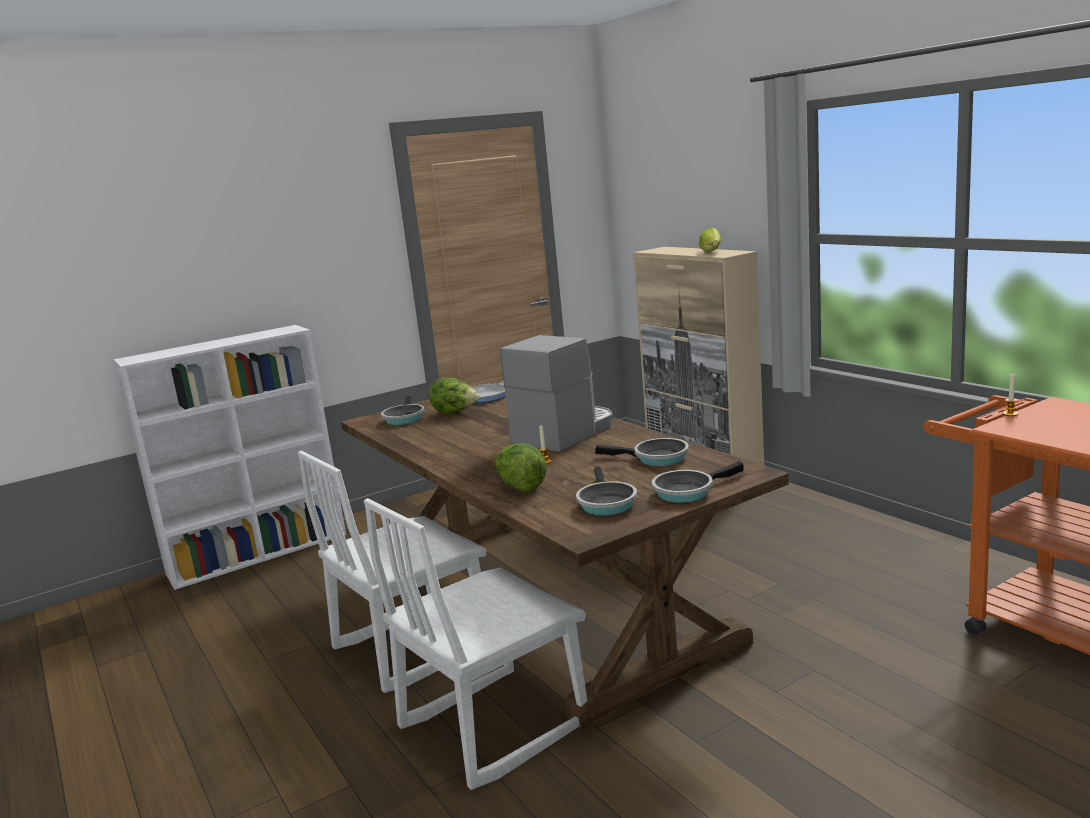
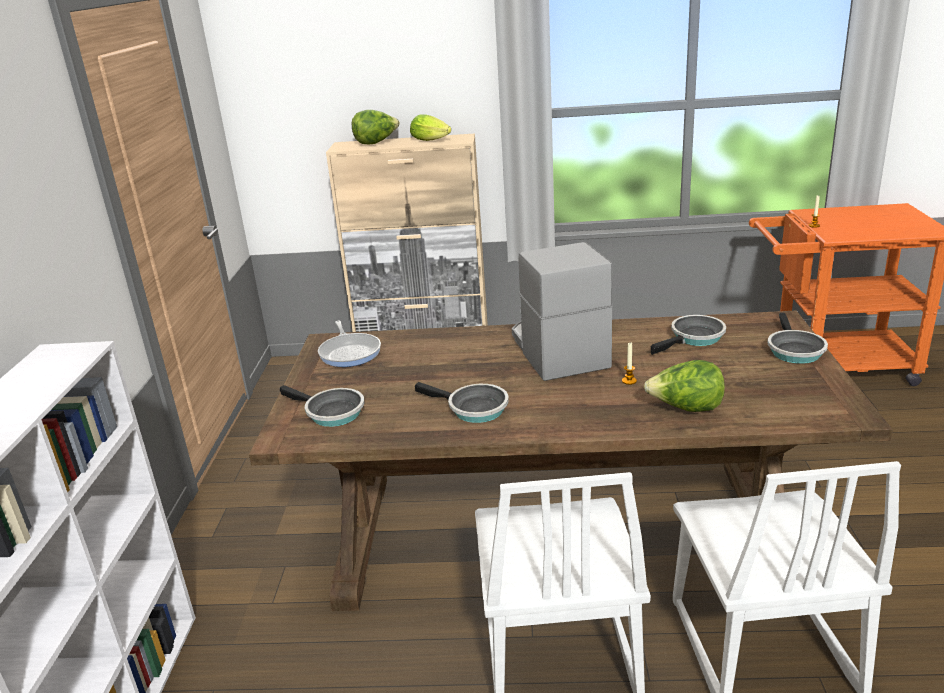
camera: 55 degrees left, 10 degrees up
(456, 412) = (375, 381): lettuce -> lettuce (376, 143)
(605, 503) = (781, 386): frying pan -> frying pan (473, 409)

